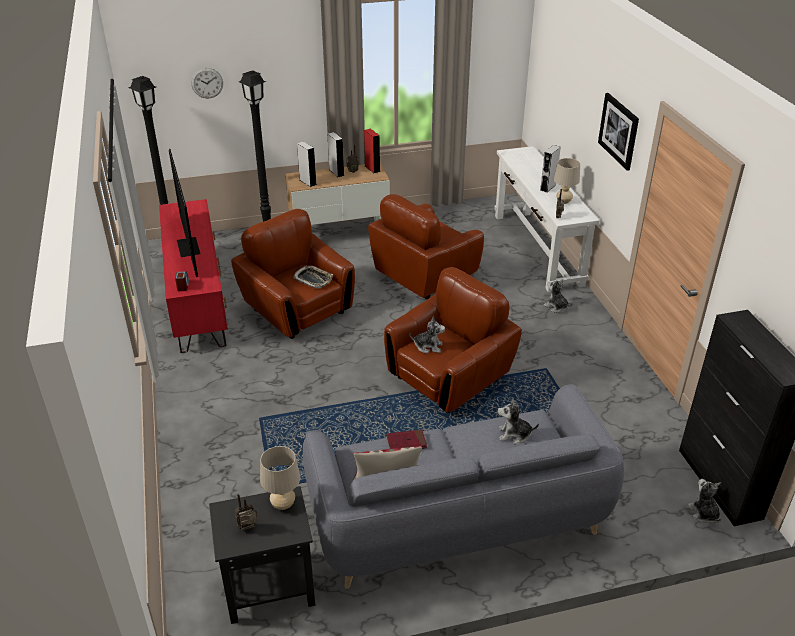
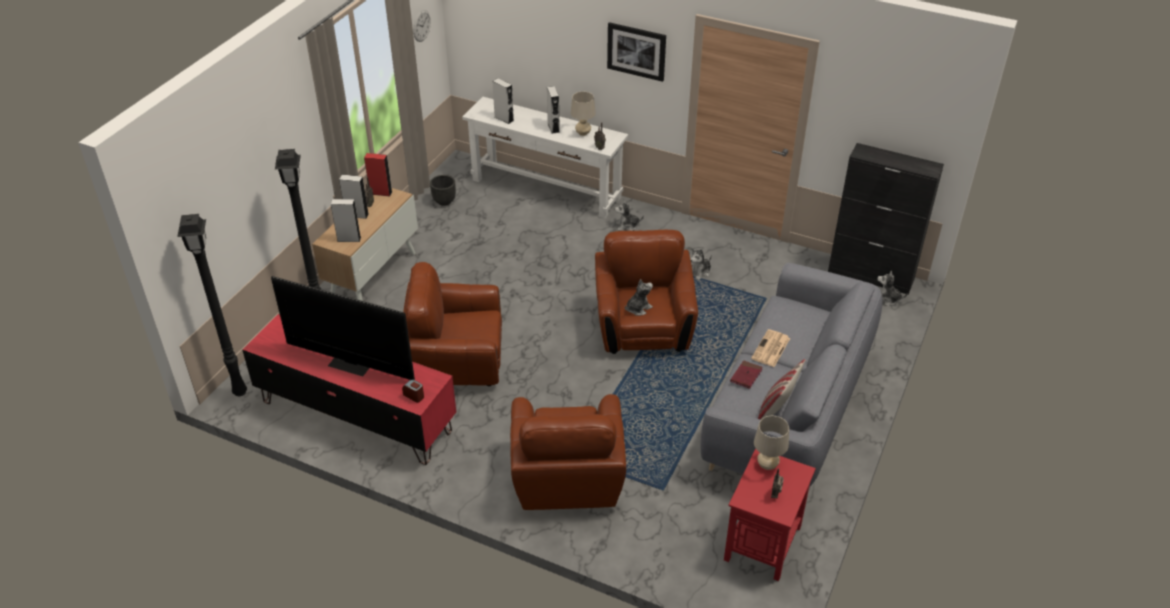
camera: 50 degrees left, 5 degrees up
(207, 83) = (224, 188): wall clock -> wall clock (421, 25)
(268, 588) = (762, 543): black side table -> red side table
(313, 279) = (473, 320): tray -> none
(425, 275) = (502, 264): brown armchair -> brown armchair (567, 477)
(454, 218) = (444, 201): none -> black planter
(461, 441) = (770, 349): none -> newspaper
(514, 435) = (789, 322): plush toy -> plush toy (700, 272)
(522, 165) = (504, 118): none -> grey speaker

